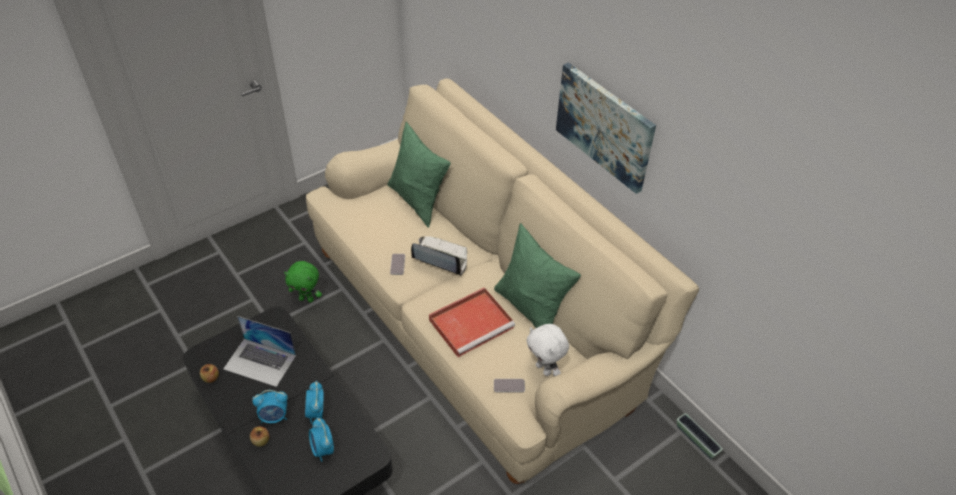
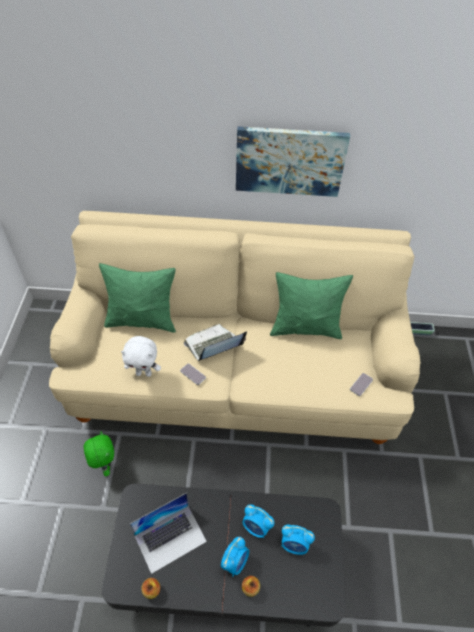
camera: 50 degrees left, 5 degrees up
(307, 299) = (104, 465): green plush toy -> green plush toy turned 75 degrees counterclockwise
(472, 323) = (289, 367): red tray -> none
(544, 369) = (361, 356): white plush toy -> white plush toy (144, 373)

